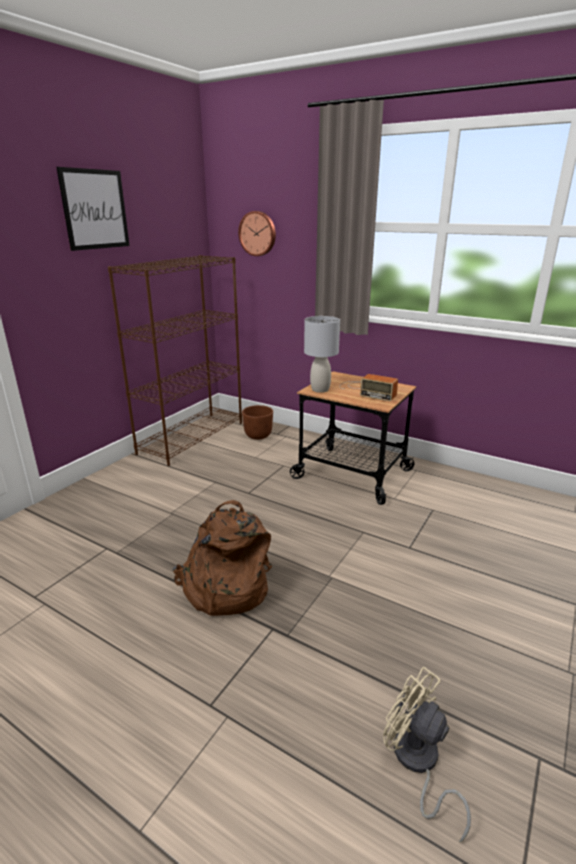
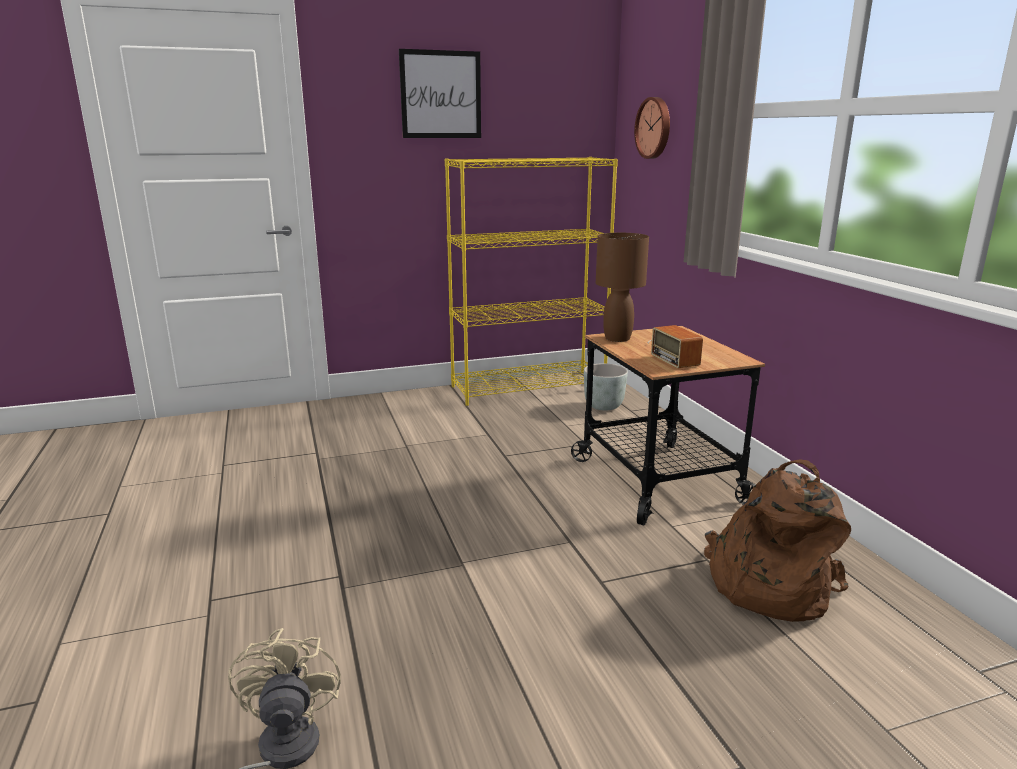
camera: 40 degrees right, 5 degrees down
(192, 437) = (529, 387): brown bookcase -> yellow bookcase
(224, 587) = (355, 523): brown backpack -> brown backpack (767, 584)
(257, 436) = (603, 406): brown planter -> grey planter
(320, 389) = (618, 338): grey table lamp -> brown table lamp

